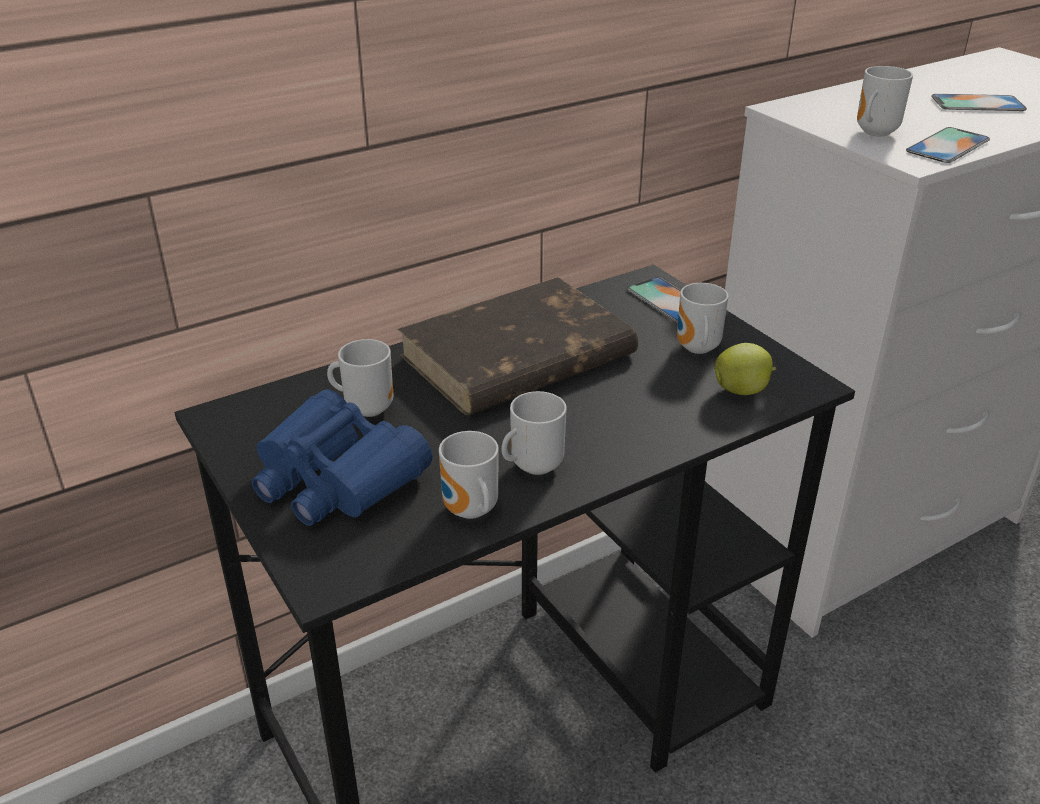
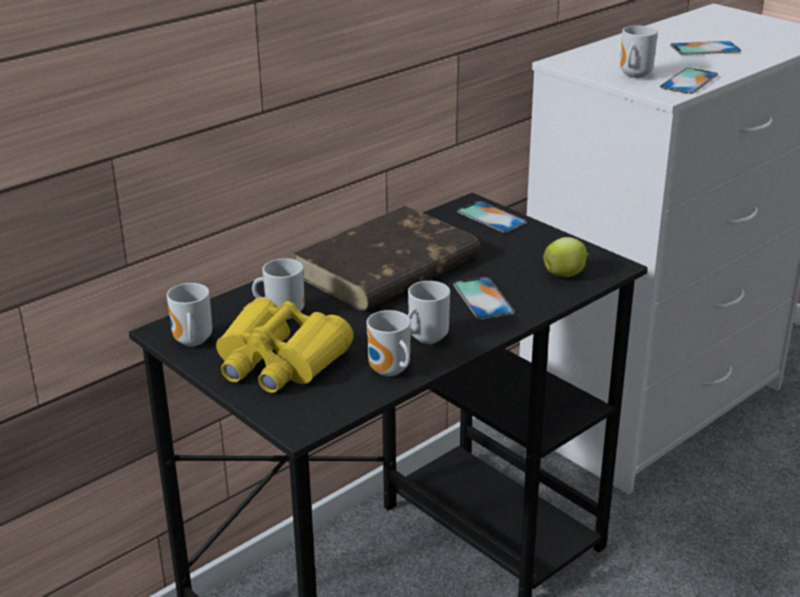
camera: 10 degrees left, 5 degrees down
(336, 478) = (279, 361): blue binoculars -> yellow binoculars
(625, 414) = (483, 298): none -> phone
(696, 349) = (523, 250): mug -> mug (191, 342)

